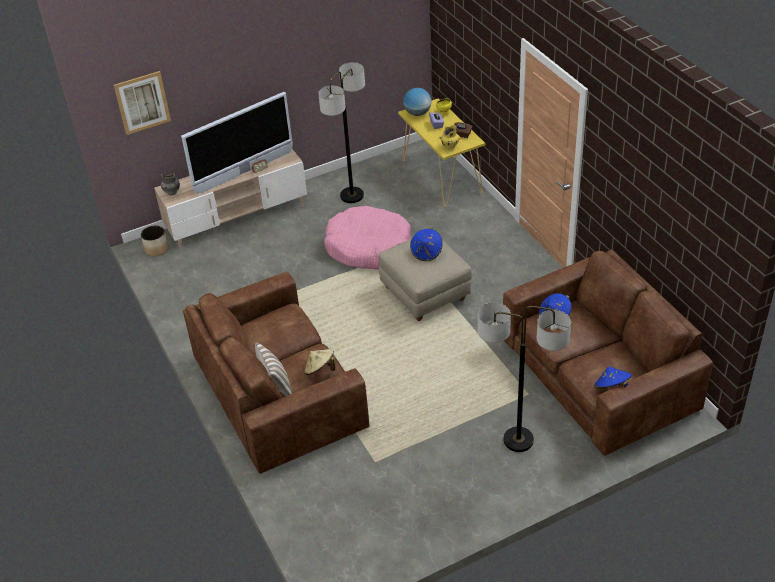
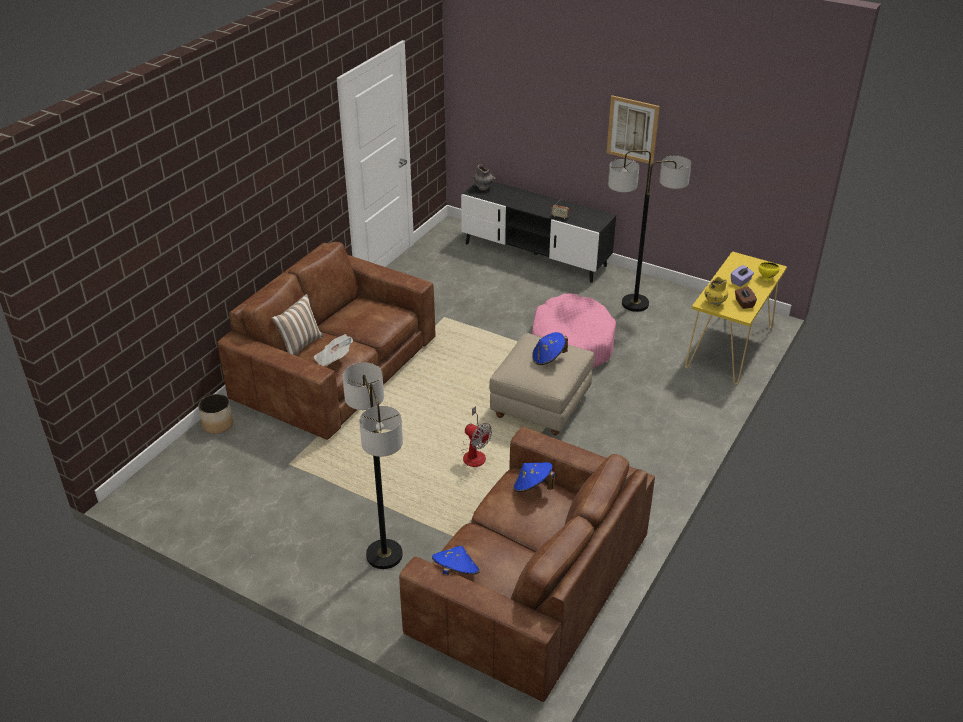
camera: 55 degrees right, 5 degrees down
(142, 102) = (490, 87): picture -> picture (632, 129)
(156, 249) = (454, 233): planter -> planter (218, 424)
(237, 217) = (535, 254): beige tv stand -> black tv stand
(244, 172) = (548, 210): television -> none
(320, 369) = (333, 359): beige hat -> newspaper
(417, 113) = (744, 263): globe -> none
(448, 350) = (474, 453): none -> fan

